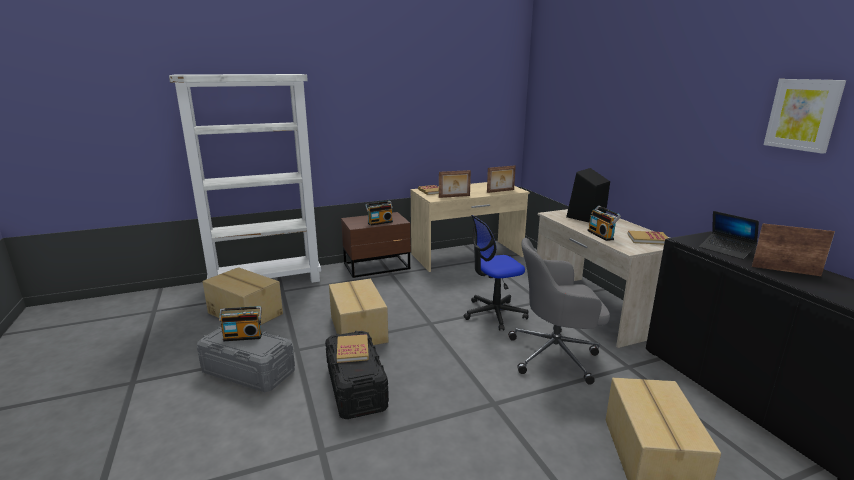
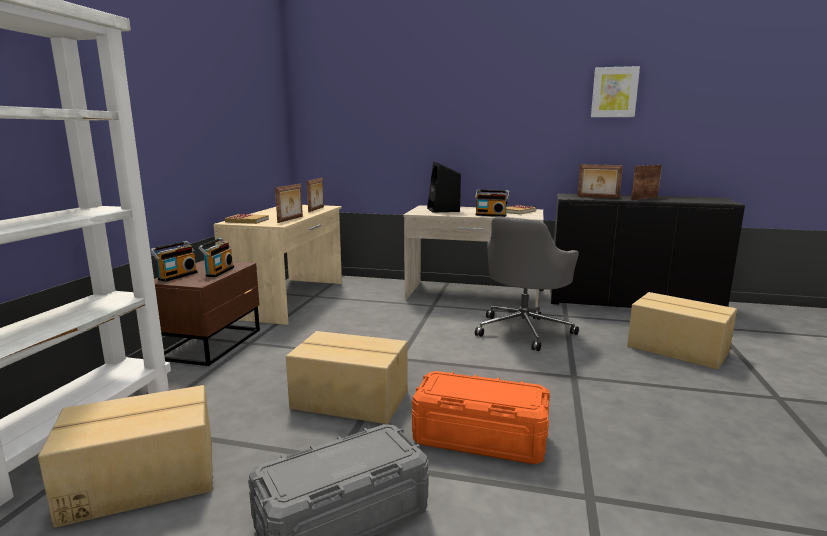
camera: 55 degrees left, 5 degrees down
(243, 336) = (327, 458): radio -> radio (177, 276)
(352, 350) = (471, 388): book -> none
(356, 387) = (480, 438): black storage box -> orange storage box
(494, 314) = (426, 327): office chair -> none
(726, 250) = (598, 197): laptop -> picture frame

